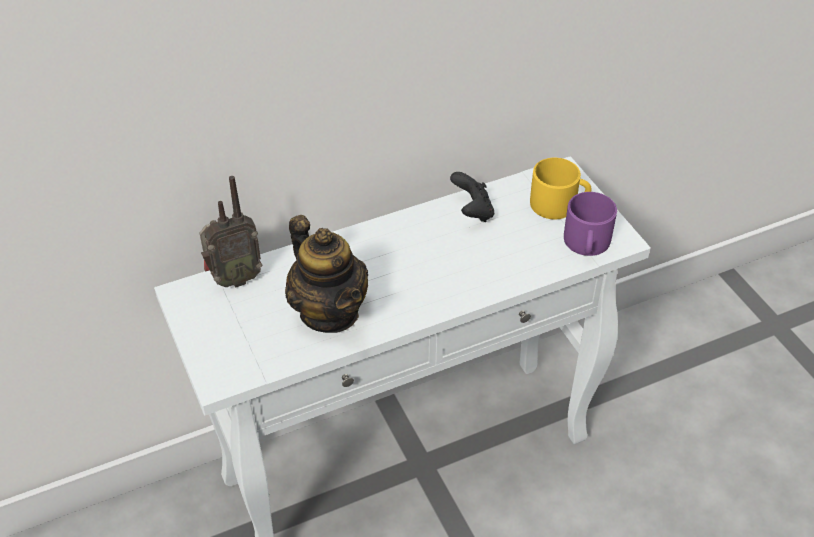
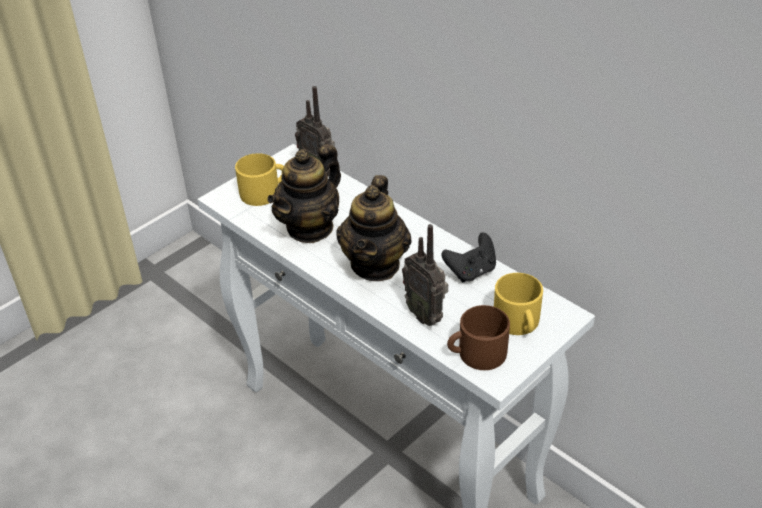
camera: 70 degrees right, 5 degrees down
(235, 336) = (264, 192): none -> yellow mug
(424, 276) = (375, 265): none -> teapot
(518, 261) = (426, 315): none -> radio
(586, 243) = (476, 353): purple mug -> brown mug

